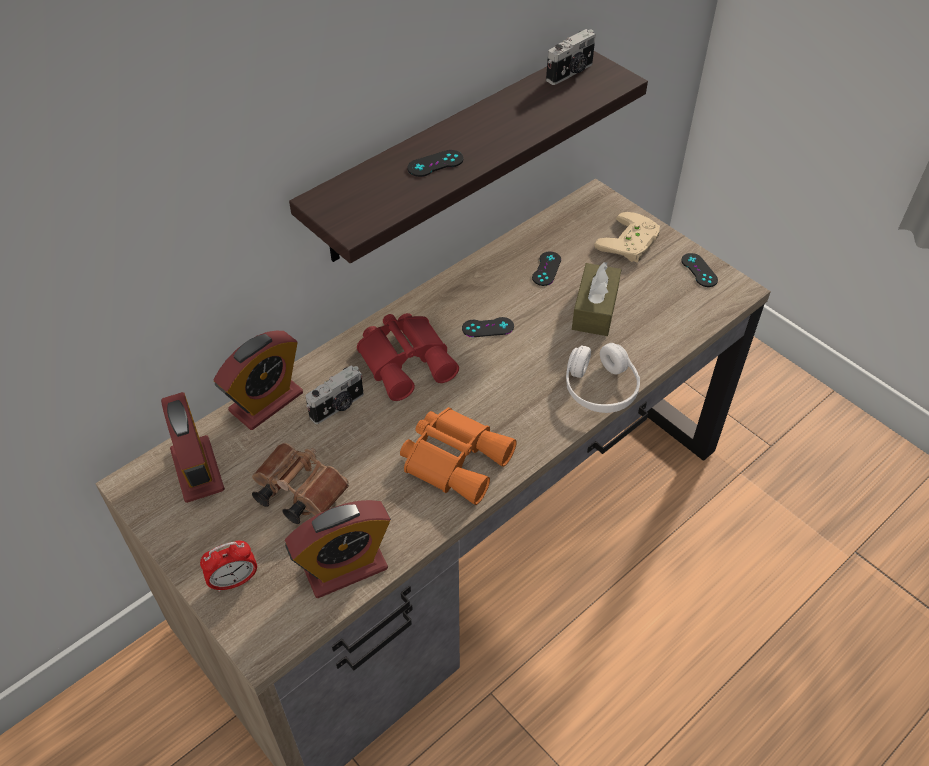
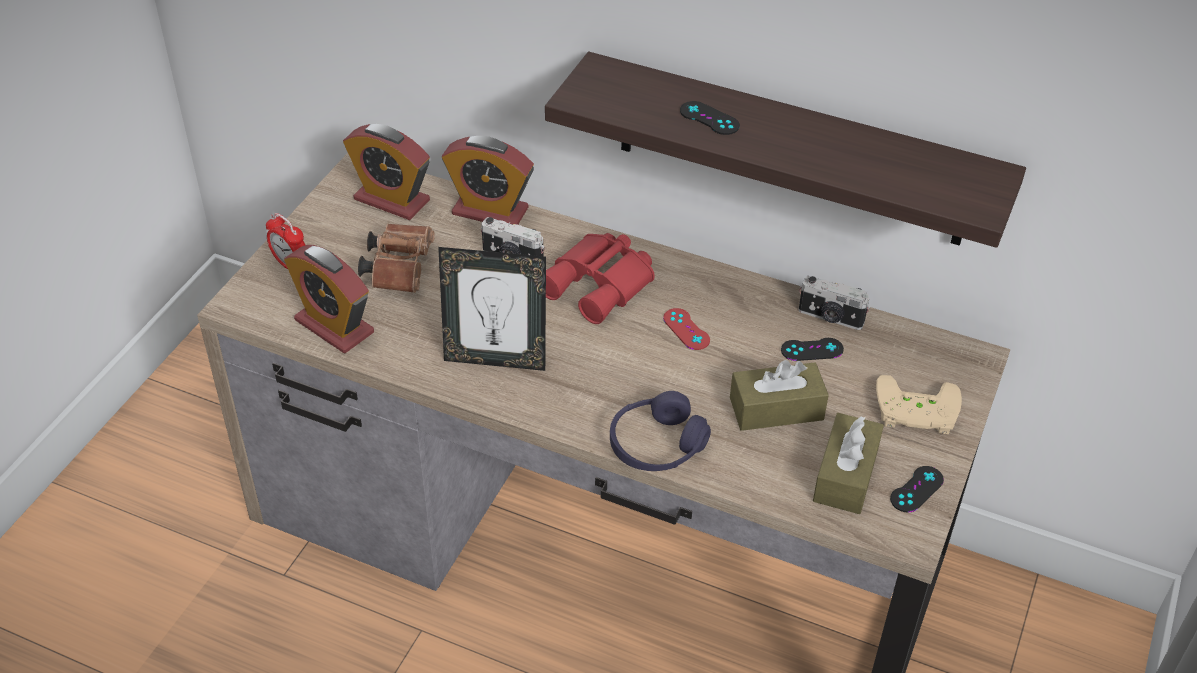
camera: 65 degrees right, 5 degrees down
(197, 470) = (391, 200): alarm clock -> alarm clock turned 105 degrees counterclockwise
(455, 458) = (496, 359): orange binoculars -> picture frame
(488, 327) = (686, 329): black game controller -> red game controller
(571, 73) = (956, 168): camera -> camera (830, 318)
(600, 388) = (656, 445): white headphones -> purple headphones
(672, 299) = (845, 475): none -> brown tissue box

